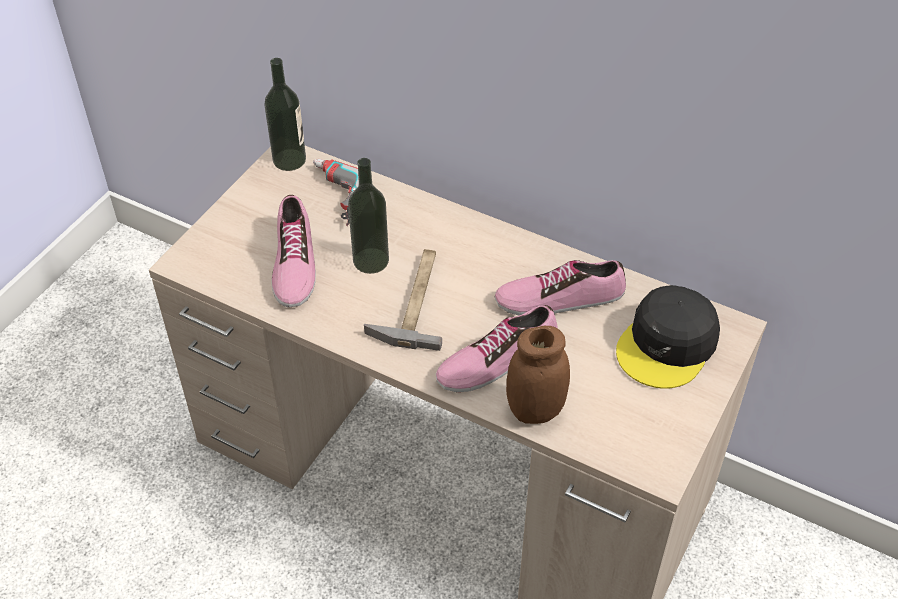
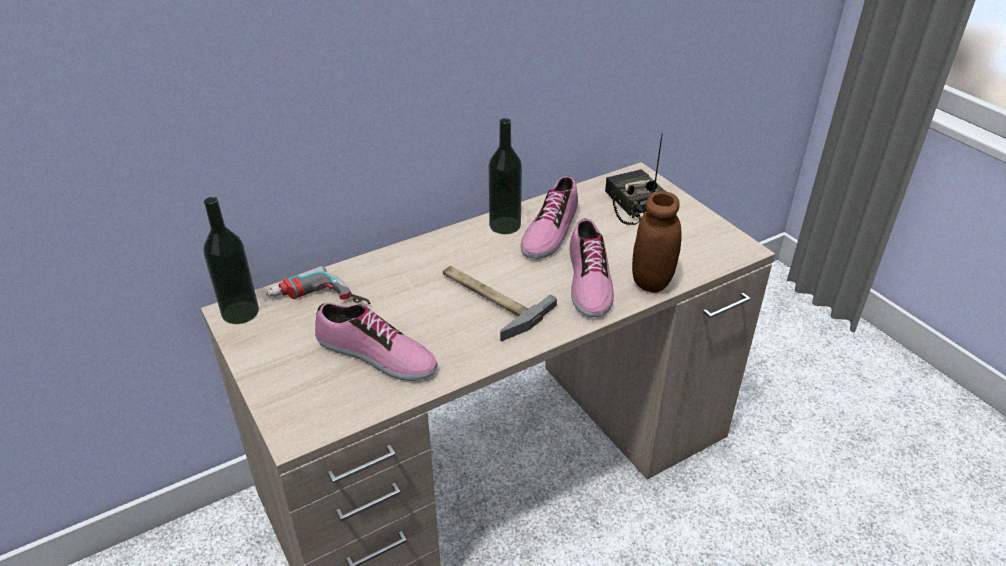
camera: 60 degrees left, 10 degrees down
(371, 260) = (420, 308): bottle -> bottle (505, 225)
(668, 345) = (632, 203): black cap -> radio

